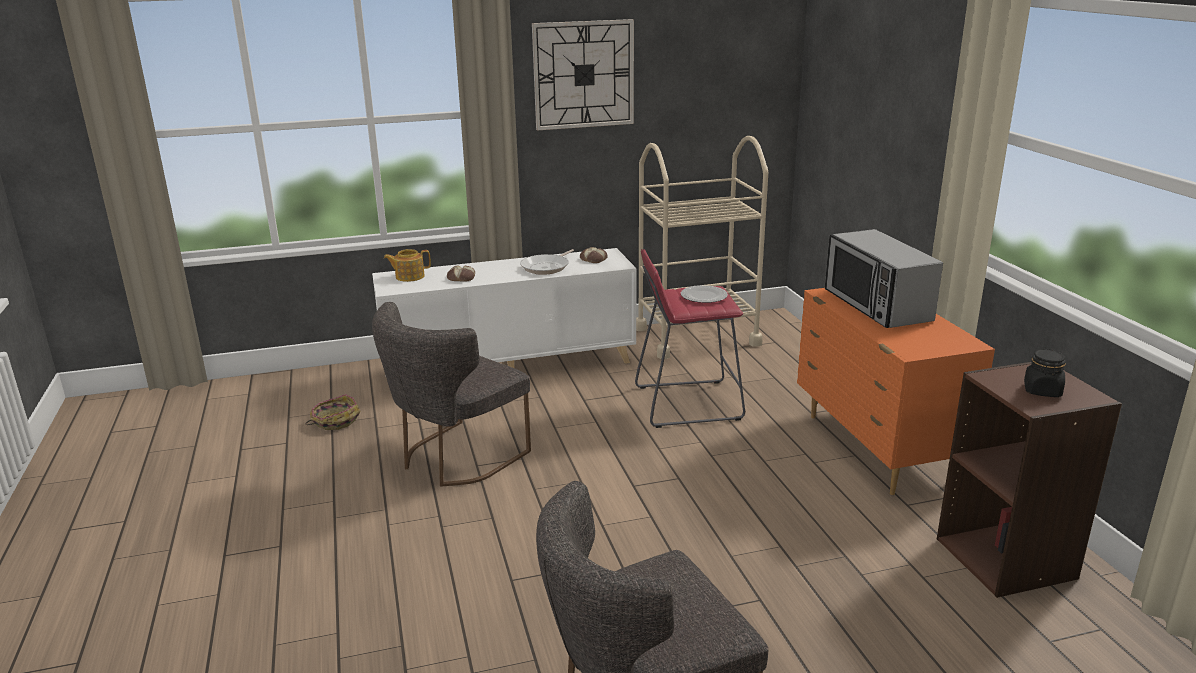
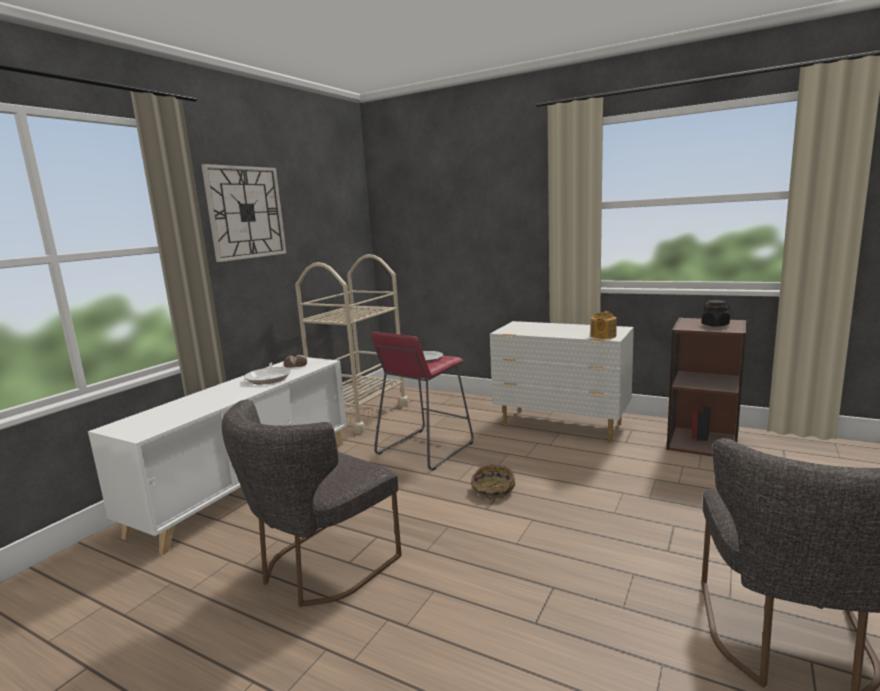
camera: 45 degrees left, 10 degrees down
(335, 421) = (125, 611): basket -> basket (493, 490)
(409, 276) = (142, 420): teapot -> teapot (602, 336)
(455, 458) = (320, 568): grey chair -> grey chair turned 45 degrees clockwise
(461, 277) = (203, 404): bread -> none
(876, 306) = (541, 328): microwave -> none
(876, 449) = (562, 425): orange dresser -> white dresser

